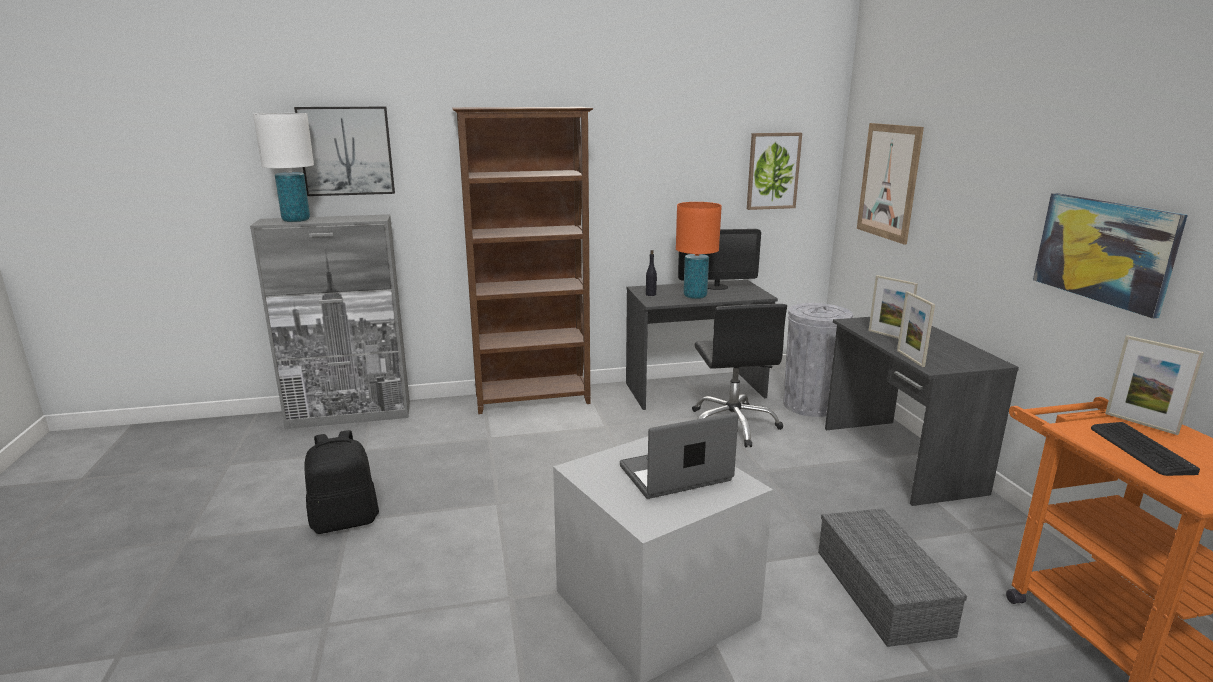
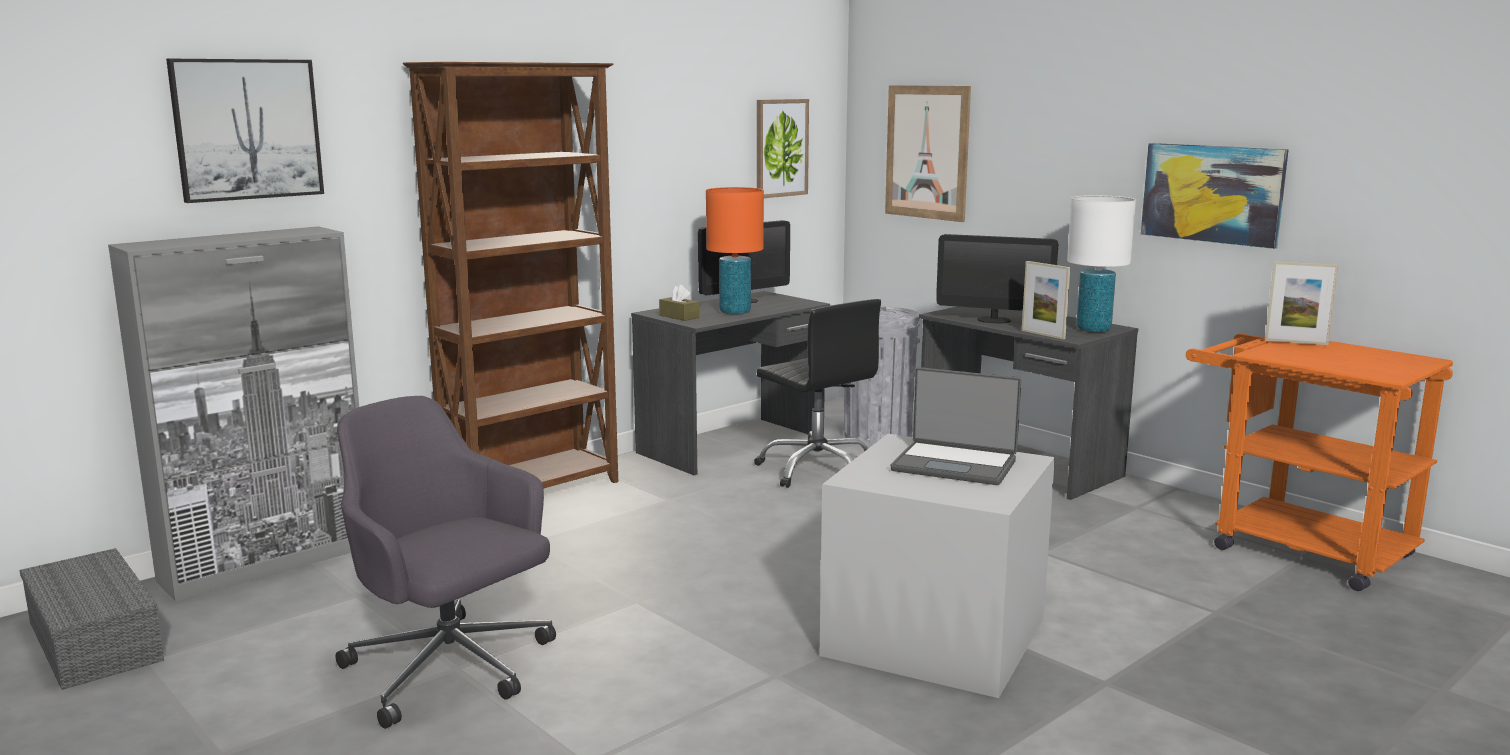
camera: 30 degrees left, 5 degrees down
(296, 220) = (187, 241): white table lamp -> white table lamp (1093, 329)
(345, 521) = (451, 669): black backpack -> grey office chair
(651, 294) = (679, 316): black bottle -> brown tissue box
(676, 475) = (955, 465): laptop -> laptop turned 105 degrees counterclockwise
(884, 592) = (1120, 569): grey storage box -> grey storage box (97, 641)
(888, 335) = (994, 320): picture frame -> monitor
(1140, 449) = (1317, 357): keyboard -> none

